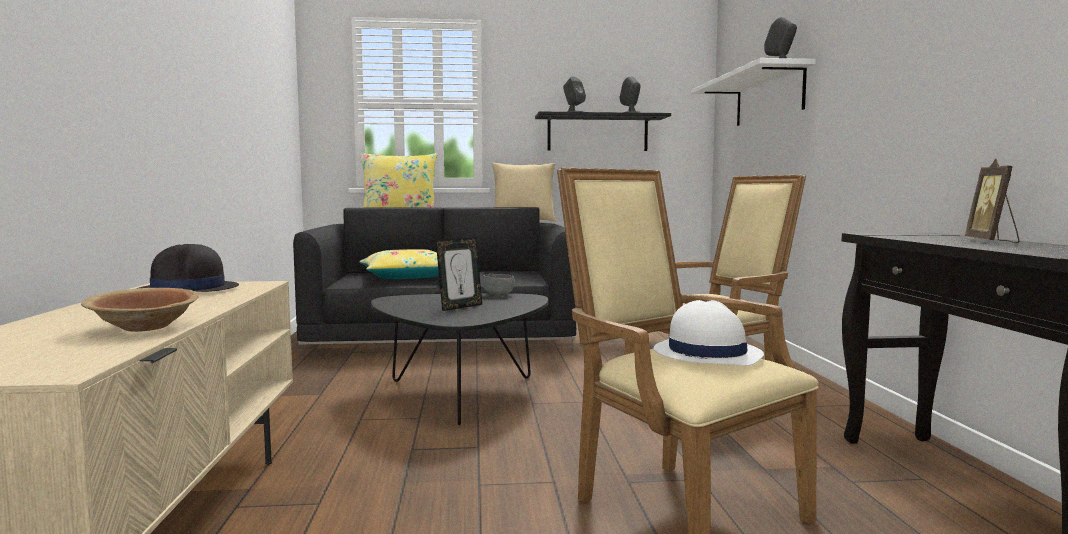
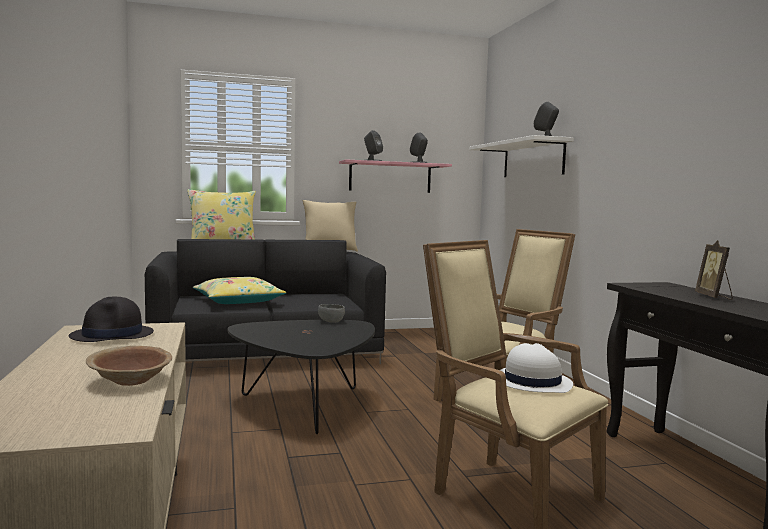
camera: 10 degrees left, 0 degrees up
(460, 307) = (308, 335): picture frame -> none
(597, 133) = (390, 177): black shelf -> pink shelf

